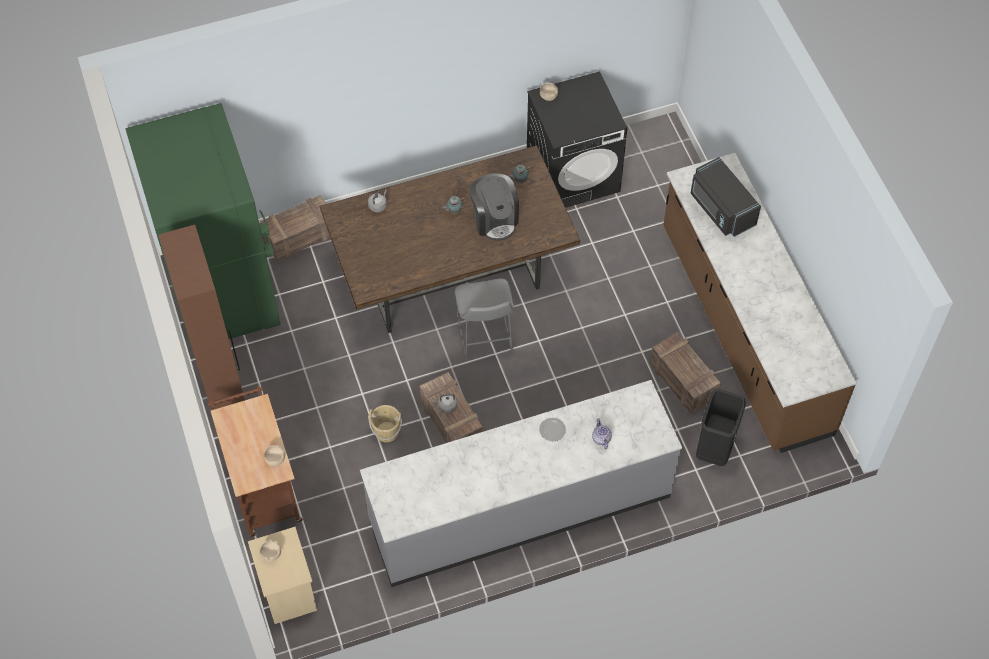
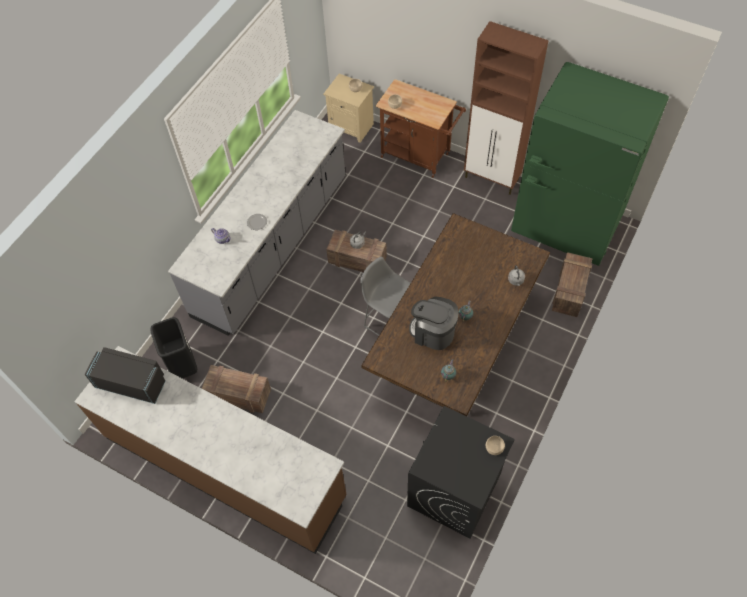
camera: 140 degrees right, 0 degrees up
(386, 431) = (387, 228): beige bucket -> none
(721, 209) = (275, 462): black microwave -> black microwave (132, 382)

